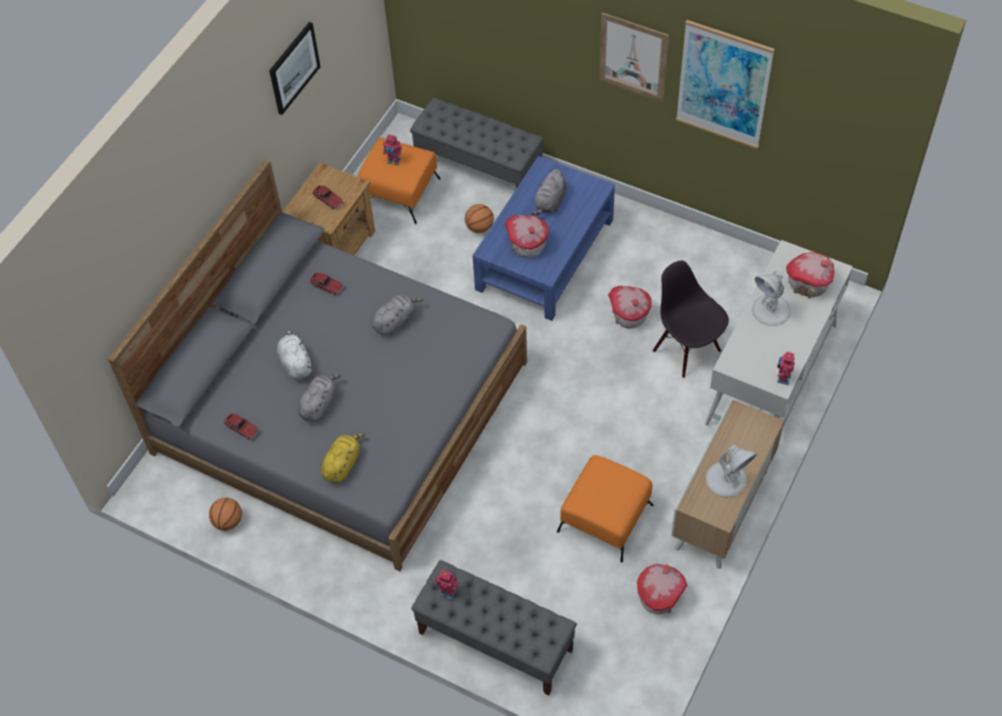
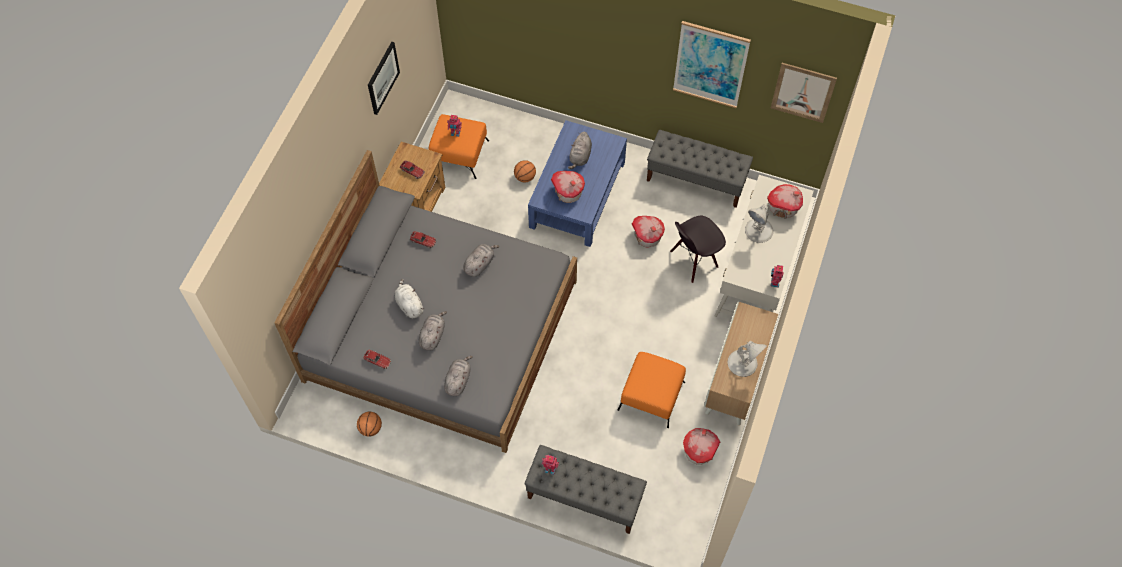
camera: 10 degrees left, 5 degrees up
(342, 464) = (458, 380): yellow plush toy -> grey plush toy
(479, 168) = (517, 129): grey bench -> grey bench (696, 180)
(633, 57) = (639, 47): picture -> picture (803, 92)
(687, 350) = (694, 260): black chair -> black chair turned 75 degrees counterclockwise

